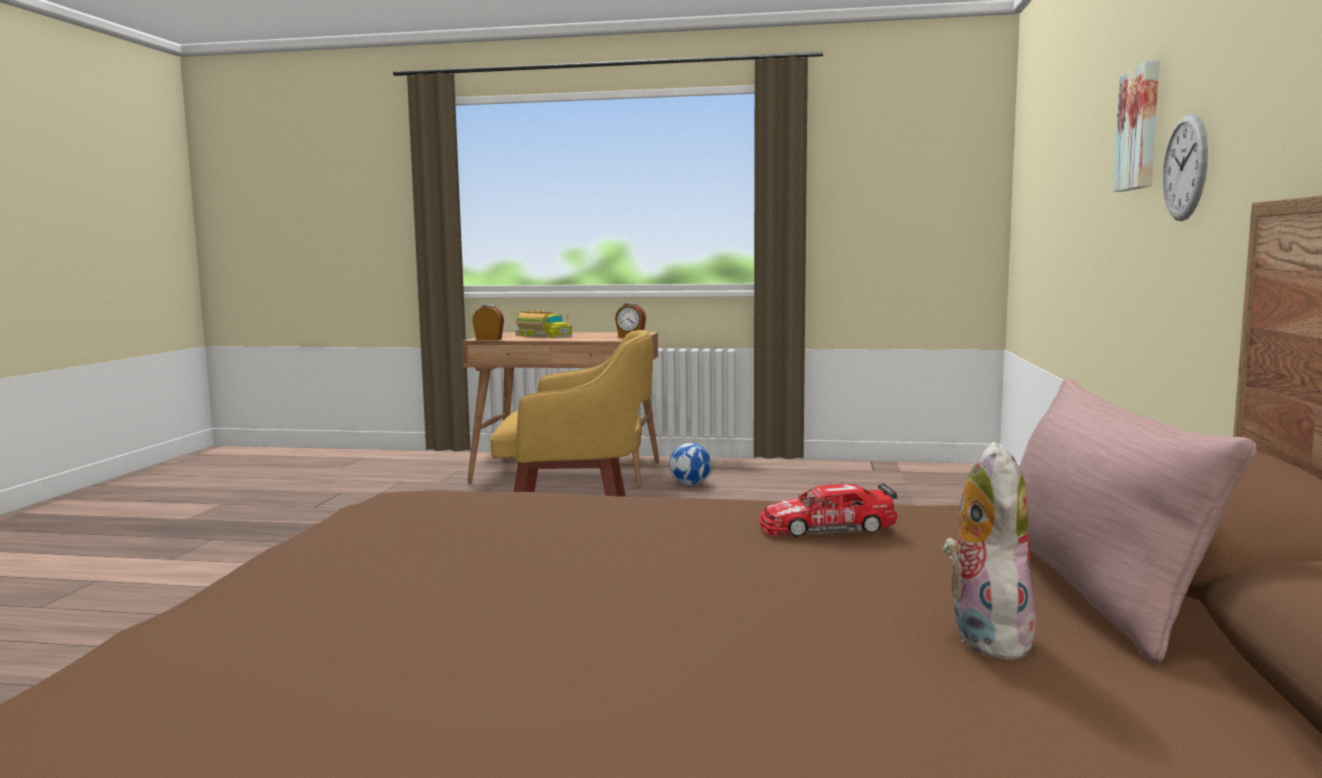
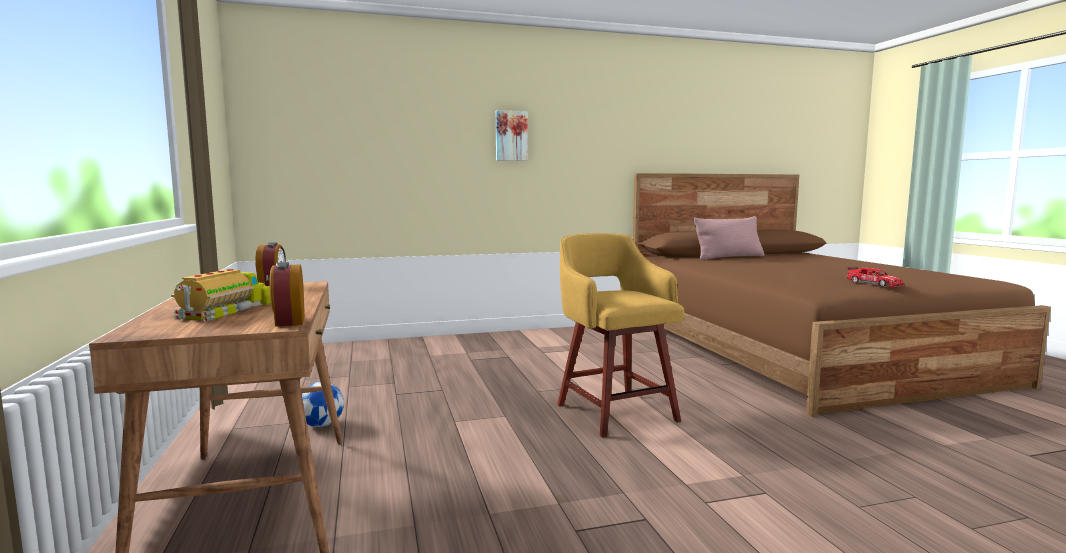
camera: 115 degrees left, 0 degrees up
(826, 527) = (735, 264): toy car -> toy car (874, 283)
(984, 637) = (773, 259): plush toy -> none
(1185, 167) = (557, 156): wall clock -> none

